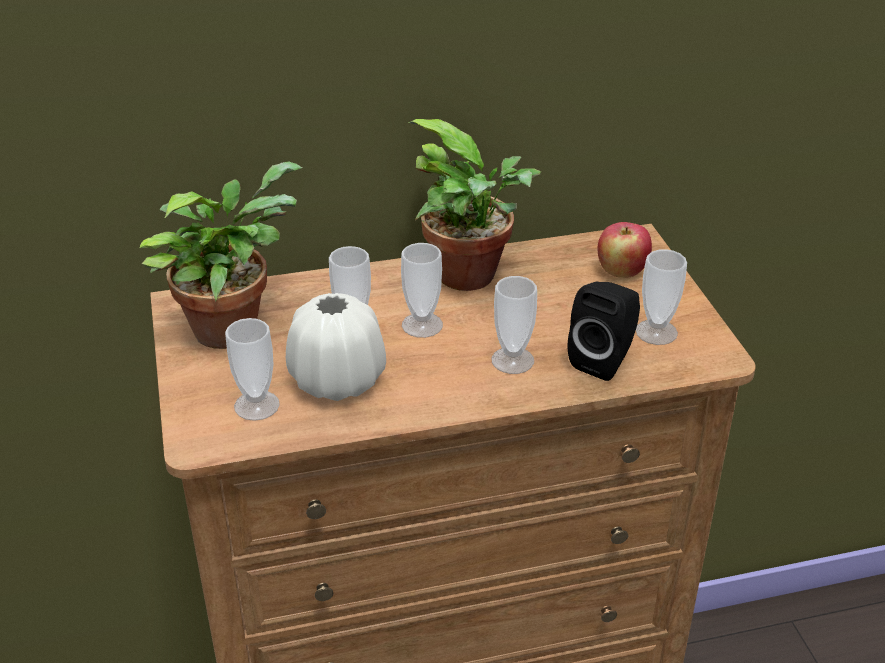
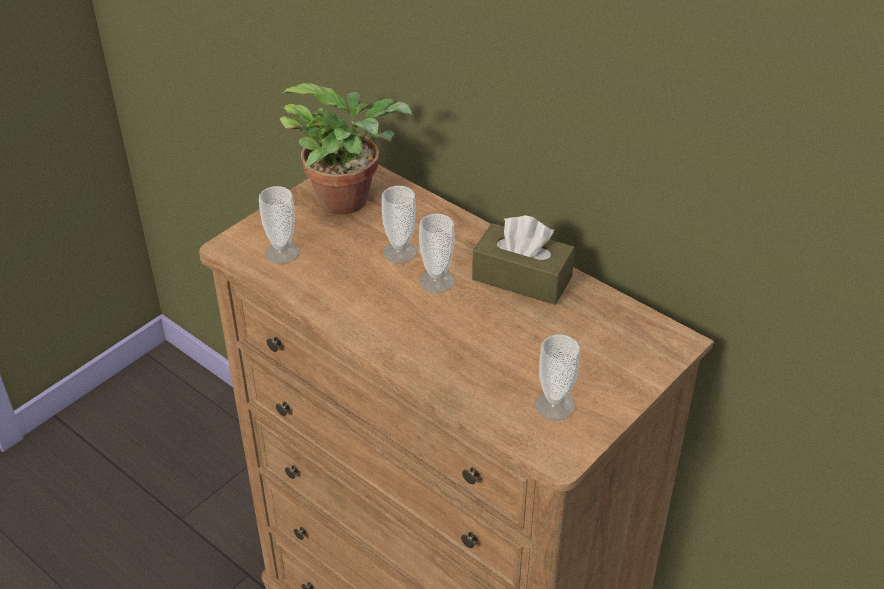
camera: 55 degrees right, 5 degrees up
(337, 380) = (338, 273): white vase -> none
(474, 277) = (522, 278): potted plant -> brown tissue box
(512, 360) = (440, 343): cup -> none
(604, 360) = (488, 391): black speaker -> none
(621, 271) = (618, 352): apple -> none

